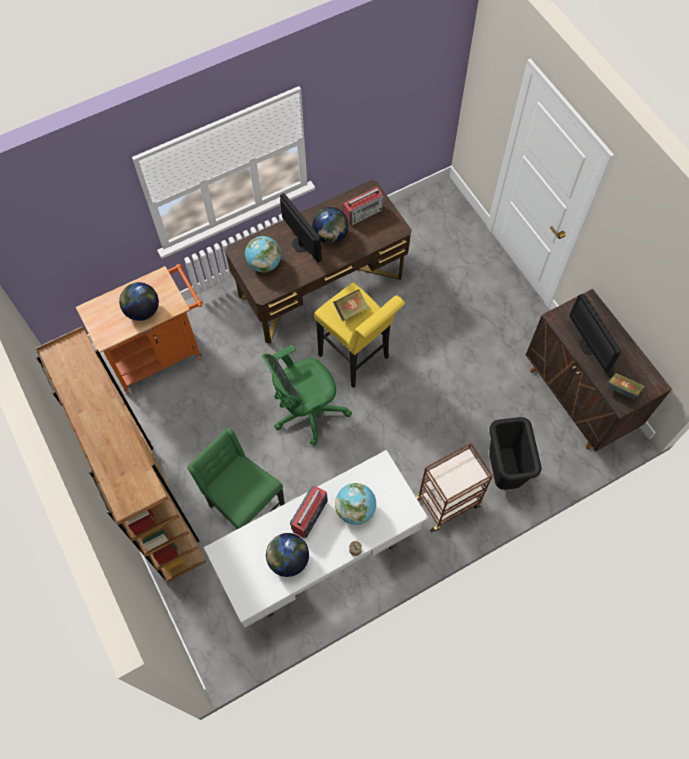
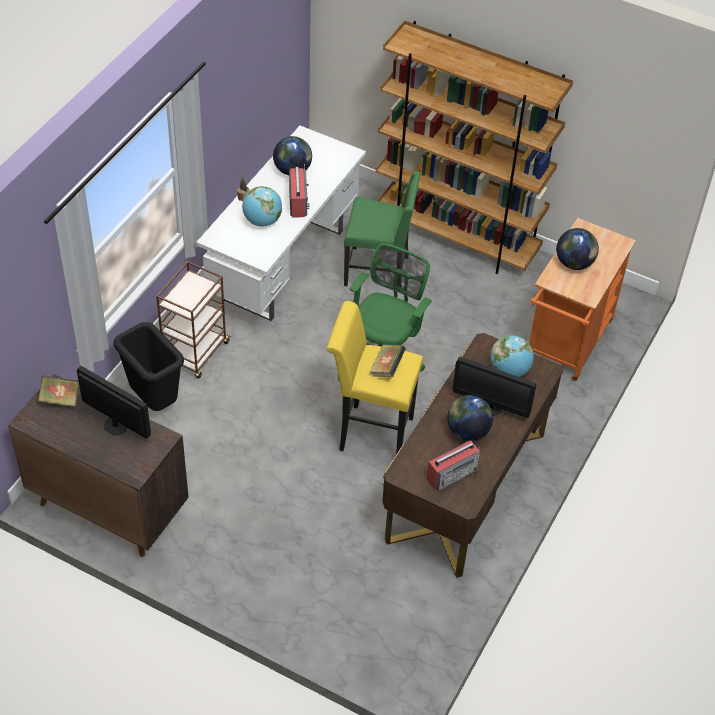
camera: 145 degrees right, 15 degrees down
(363, 213) = (452, 474): radio -> radio turned 150 degrees counterclockwise

